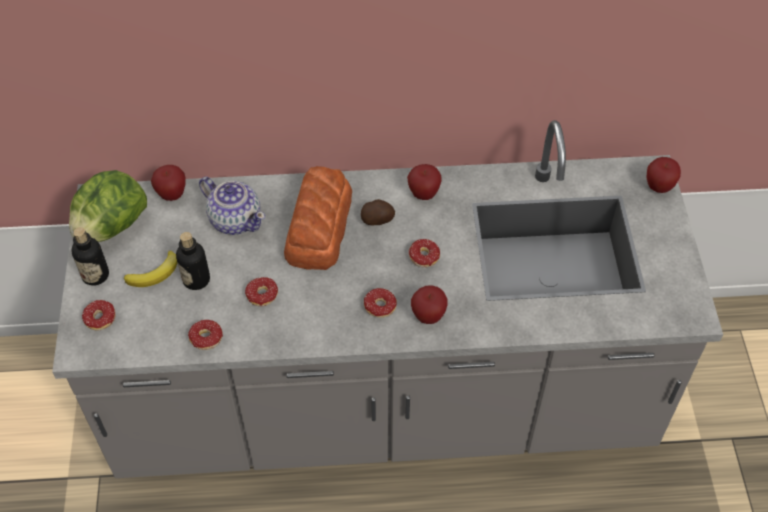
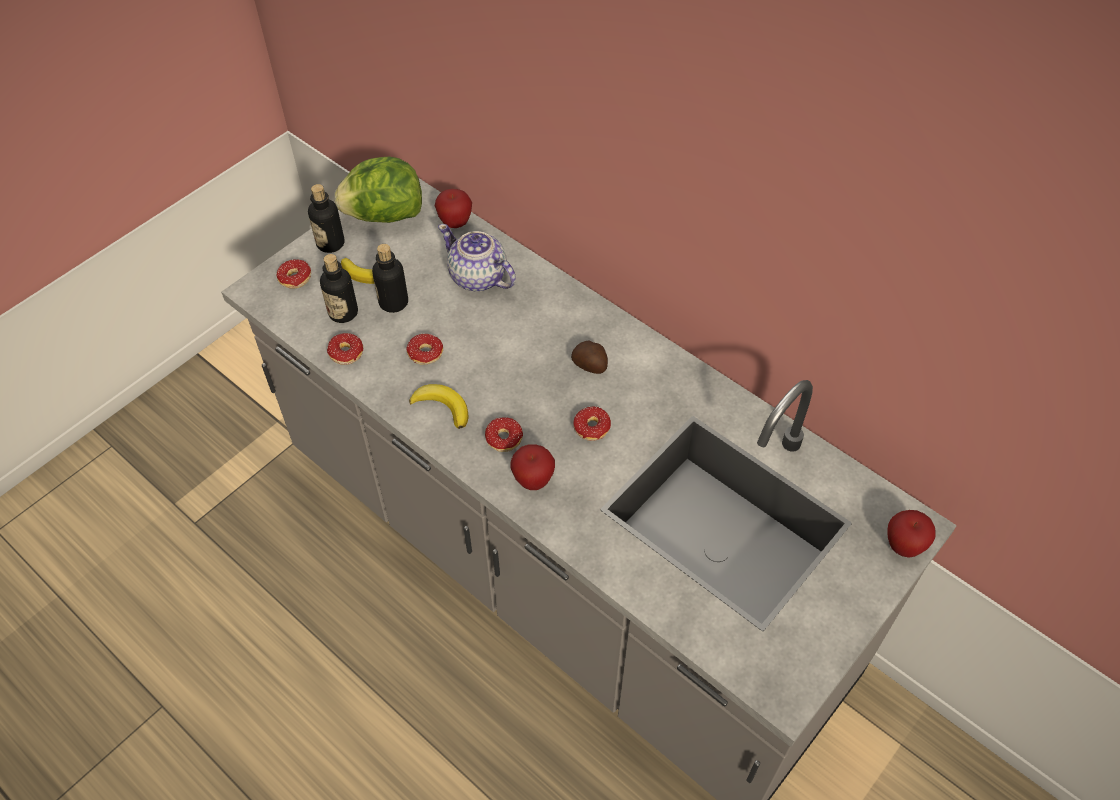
camera: 45 degrees right, 0 degrees up
(168, 314) = (343, 312): none -> bottle
(235, 219) = (478, 278): teapot -> teapot turned 135 degrees clockwise
(317, 319) = (442, 407): none -> banana
(318, 227) = (534, 333): bread -> none
(423, 194) = (657, 374): apple -> none

